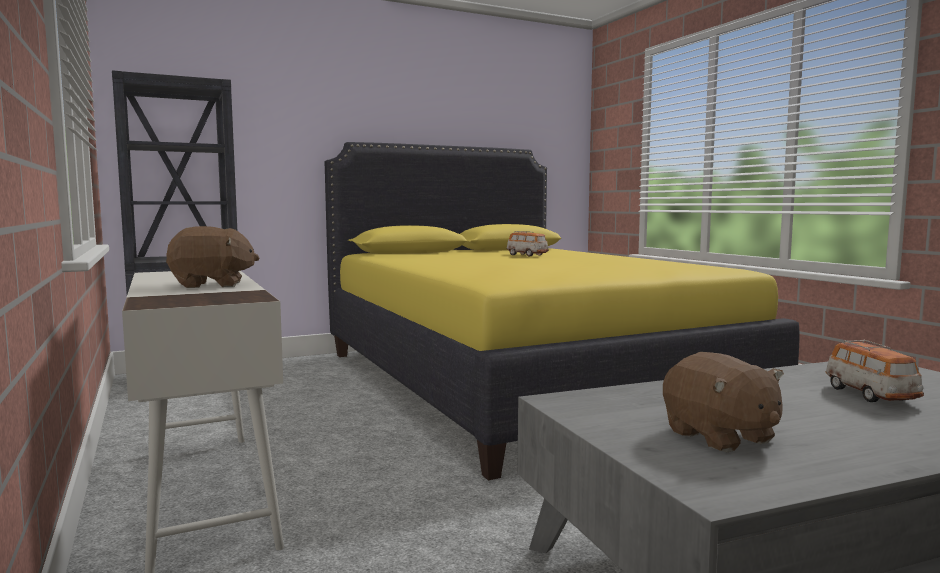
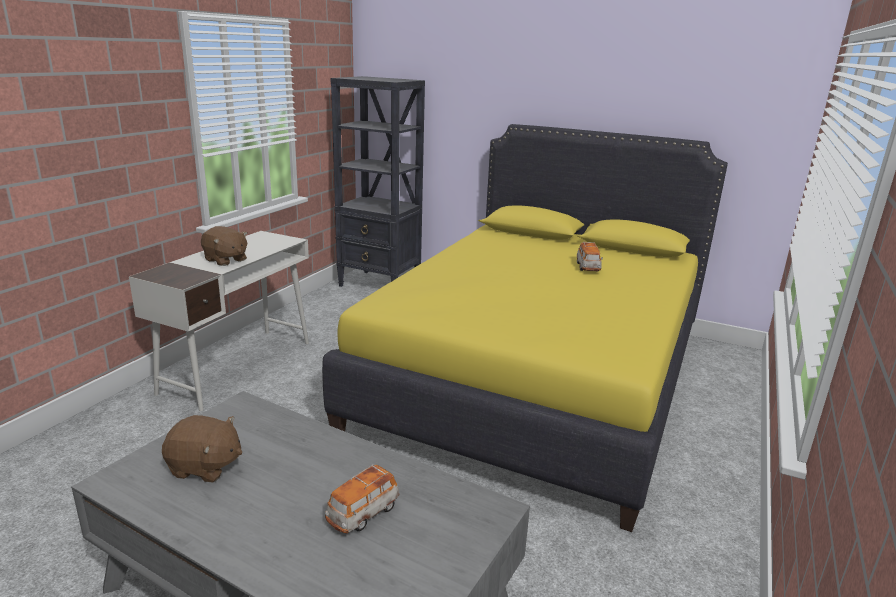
camera: 50 degrees right, 15 degrees up
(719, 436) = (205, 467): brown plush toy -> brown plush toy turned 105 degrees counterclockwise

